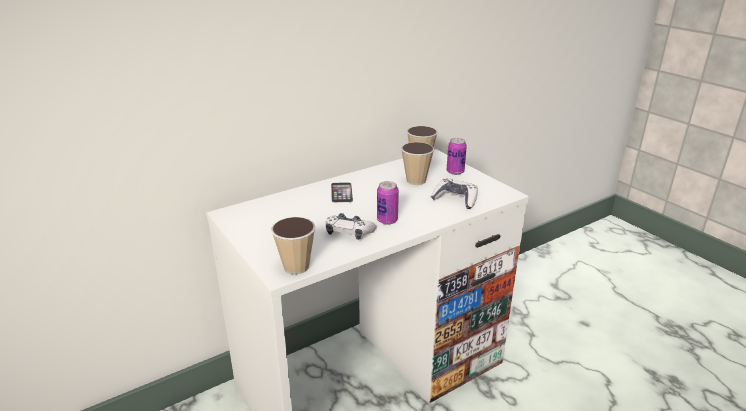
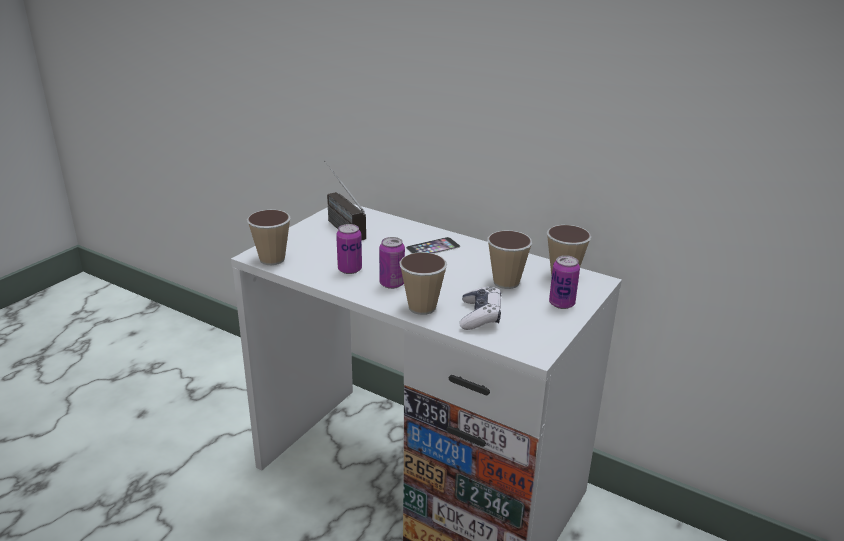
camera: 65 degrees right, 0 degrees up
(258, 222) = (338, 224): none -> radio
(349, 233) = (350, 269): game controller -> can
(431, 216) = (422, 307): none -> cup

